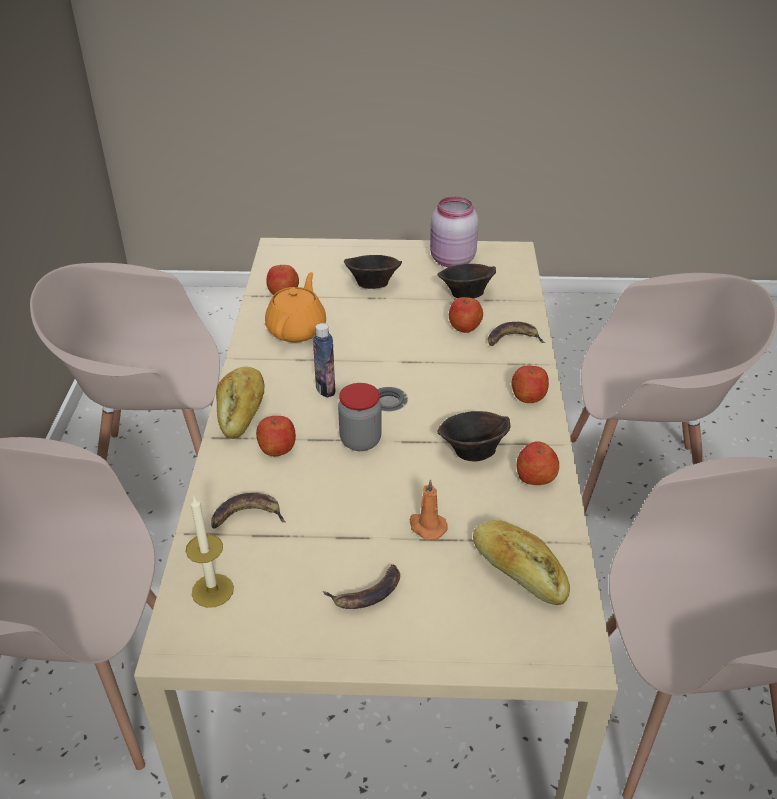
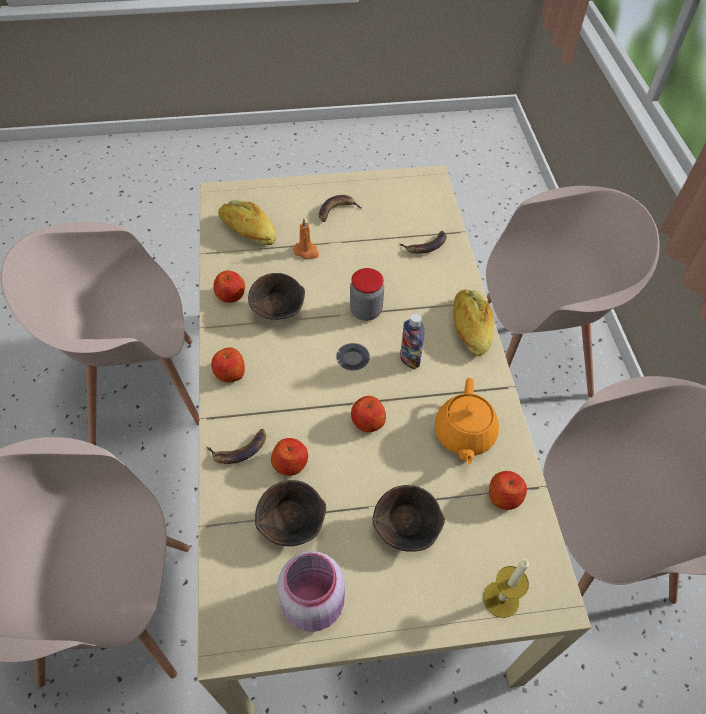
camera: 170 degrees right, 15 degrees up
(212, 590) = (425, 203): candle -> candle (501, 599)
(277, 448) = (427, 297): apple -> apple (367, 422)

